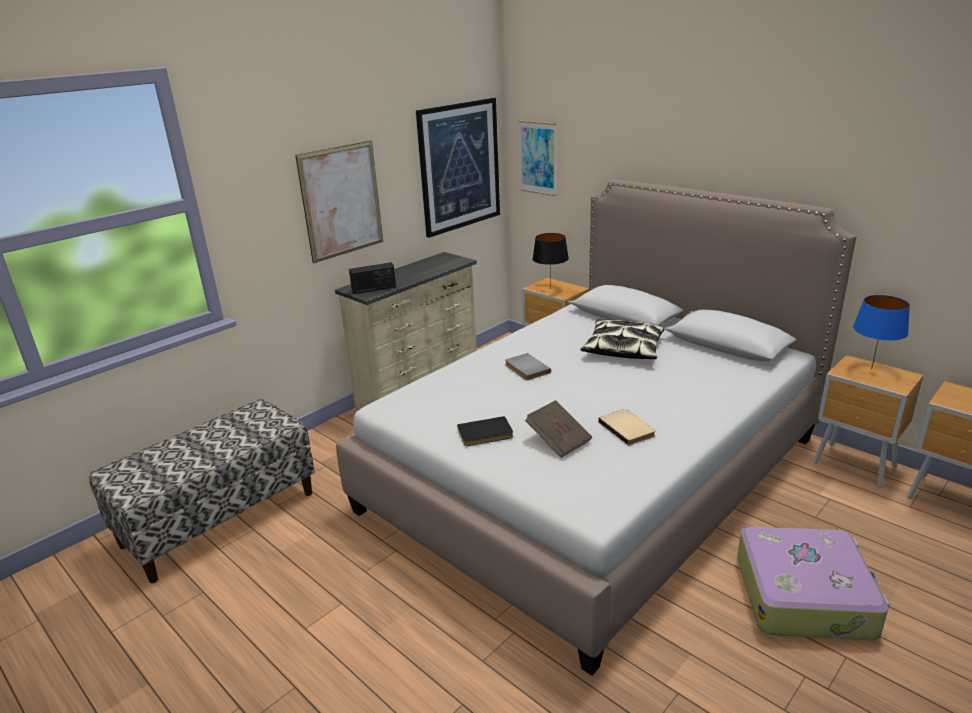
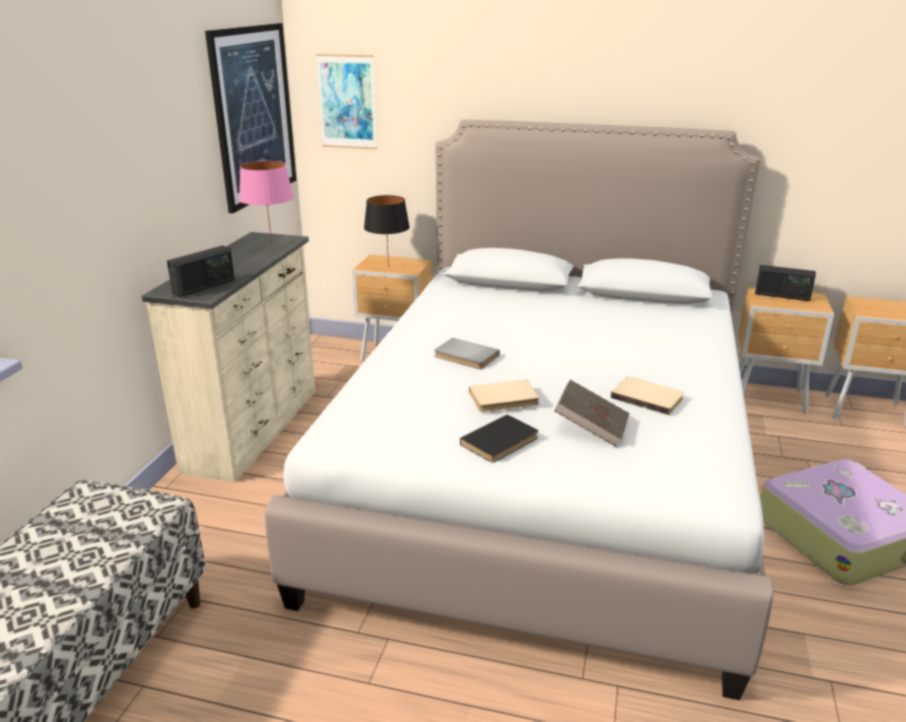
camera: 30 degrees left, 0 degrees up
(342, 201) = (134, 161): picture -> none
(445, 264) = (270, 245): none -> pink table lamp
(518, 405) = (504, 399): none -> beige book
(623, 348) = (547, 315): pillow -> none
(872, 369) = (782, 296): blue table lamp -> radio

